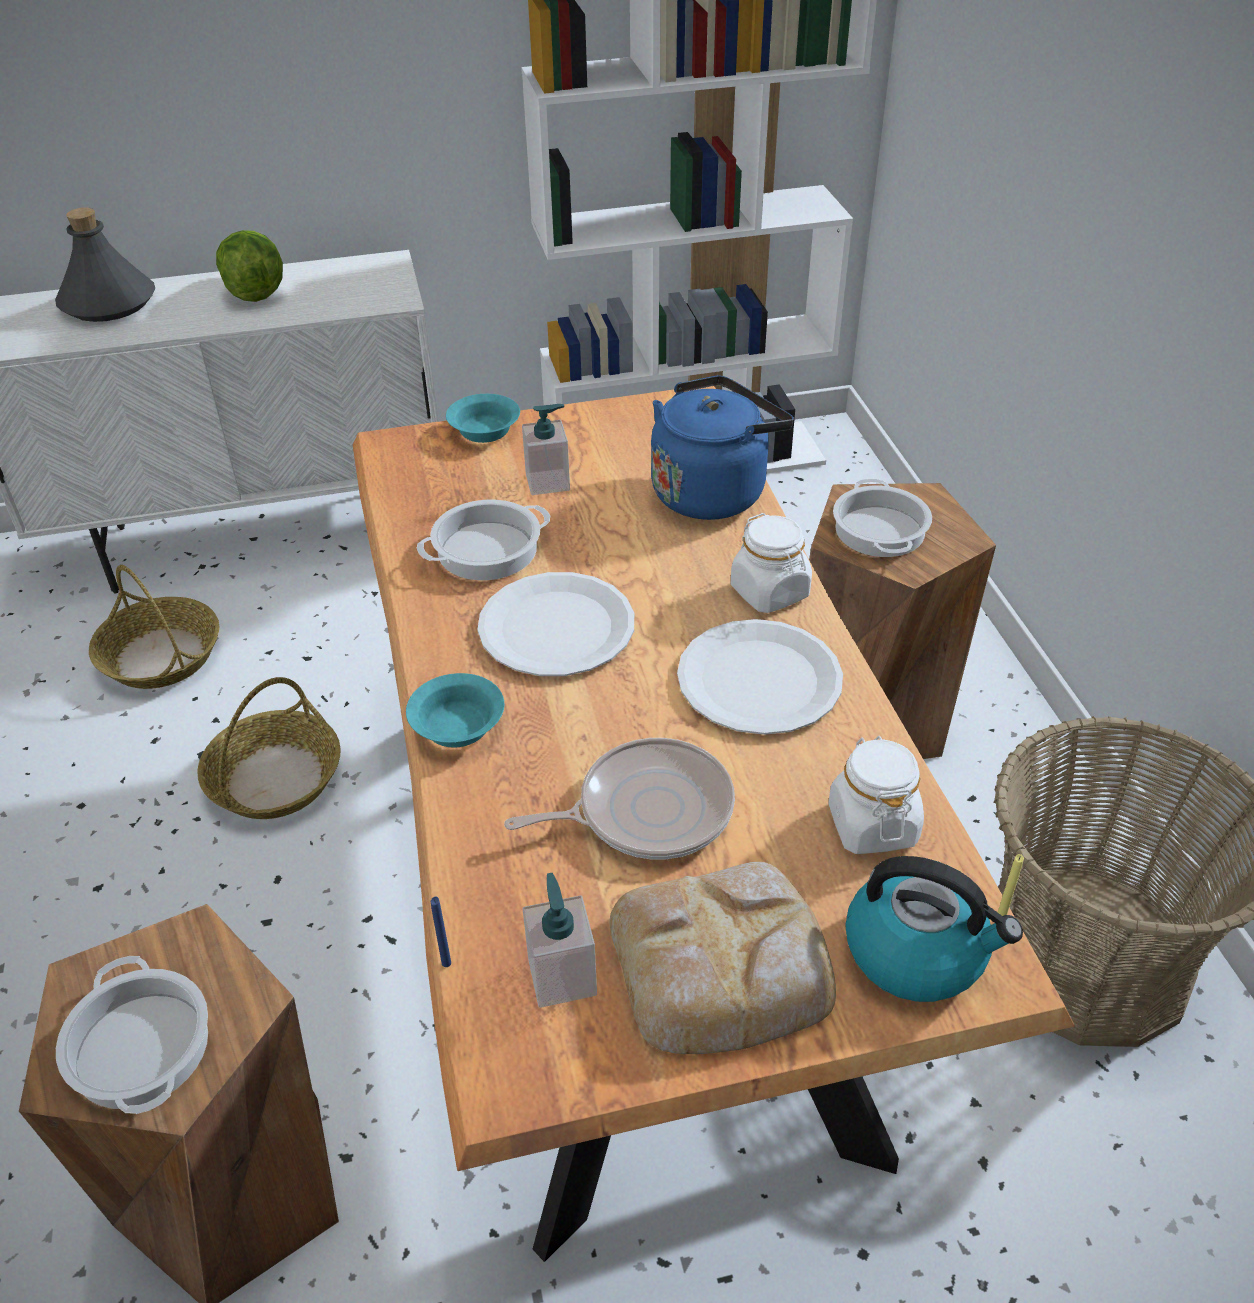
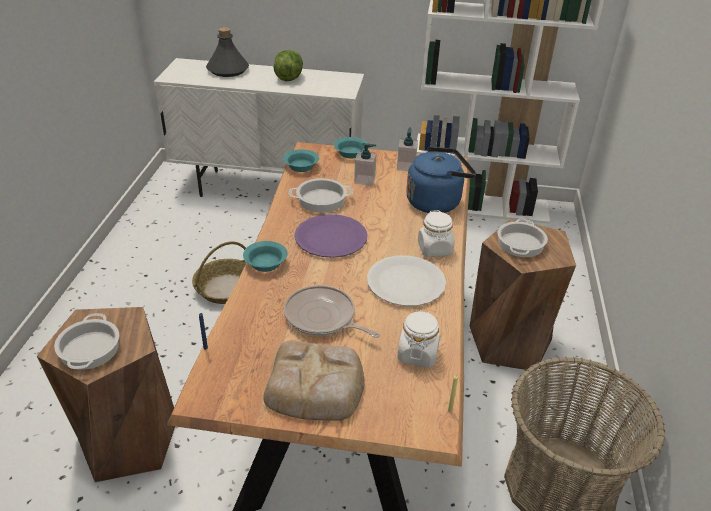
camera: 20 degrees right, 5 degrees down
(162, 656) = (206, 226): basket -> none
(402, 486) = (302, 166): none -> turquoise bowl
(557, 628) = (331, 238): white plate -> purple plate
(562, 976) = (247, 368): soap dispenser -> soap dispenser (406, 166)
(647, 810) = (323, 318): frying pan -> frying pan turned 150 degrees counterclockwise
(917, 952) = (403, 409): kettle -> none

